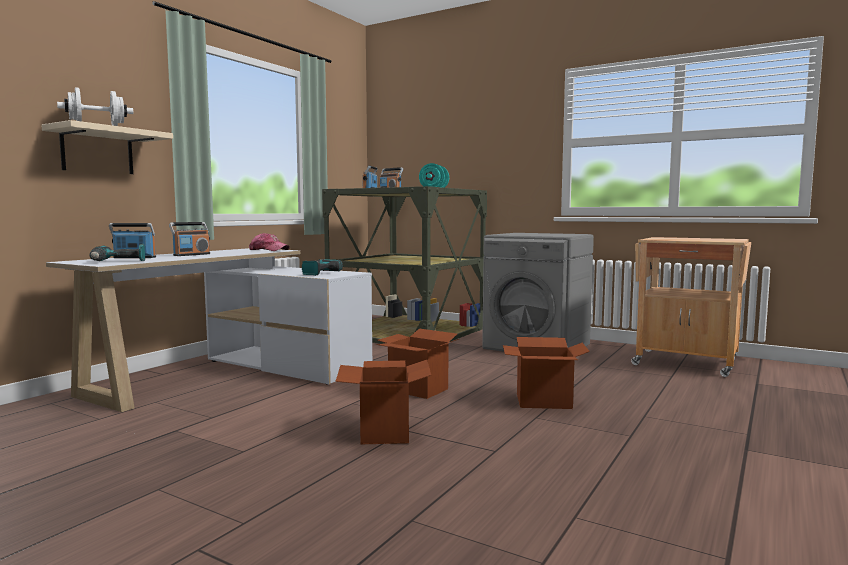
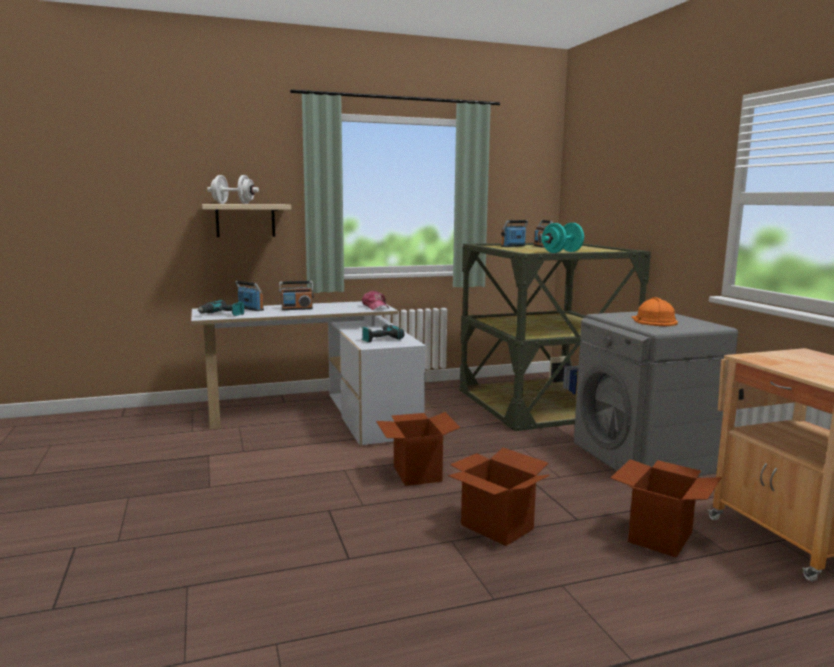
camera: 40 degrees right, 5 degrees up
(384, 432) = (312, 506): cardboard box -> cardboard box (660, 537)
(538, 234) = (653, 321): none -> orange hard hat

